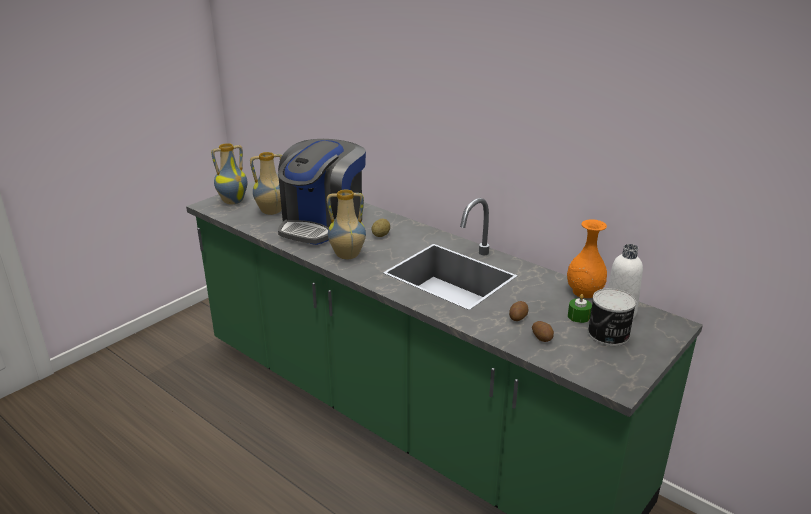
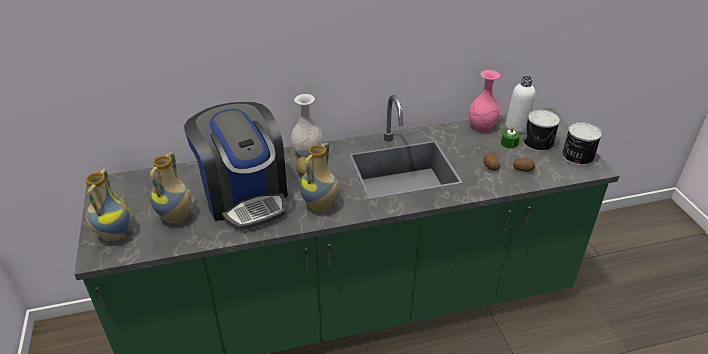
camera: 55 degrees left, 10 degrees up
(410, 227) = (308, 152): none -> white vase
(584, 292) = (481, 126): orange vase -> pink vase
(622, 367) = (577, 156): none -> can

